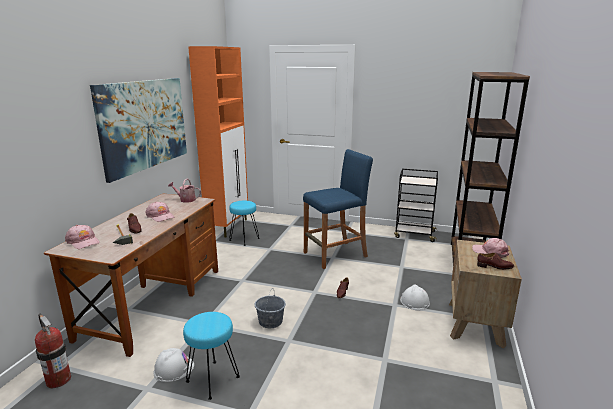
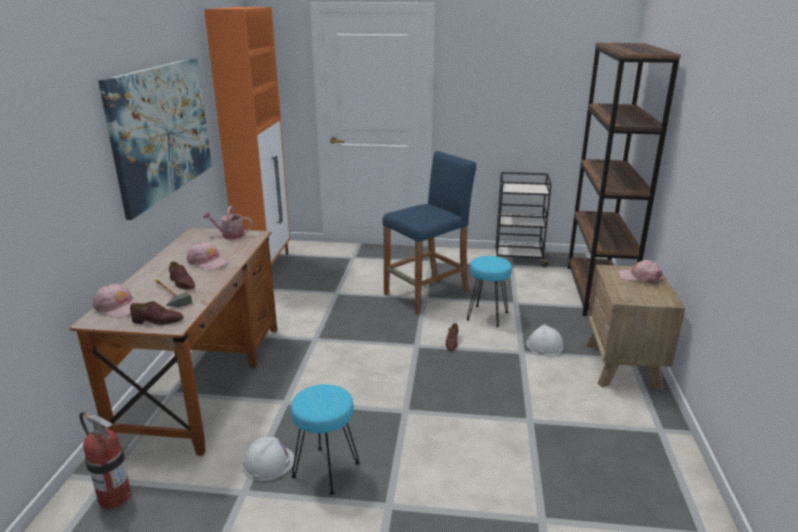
camera: 10 degrees left, 5 degrees up
(244, 239) = (296, 282): turquoise stool -> turquoise stool (487, 315)
(270, 321) = (373, 389): grey bucket -> none
(495, 266) = (651, 296): brown shoe -> brown shoe (158, 321)

